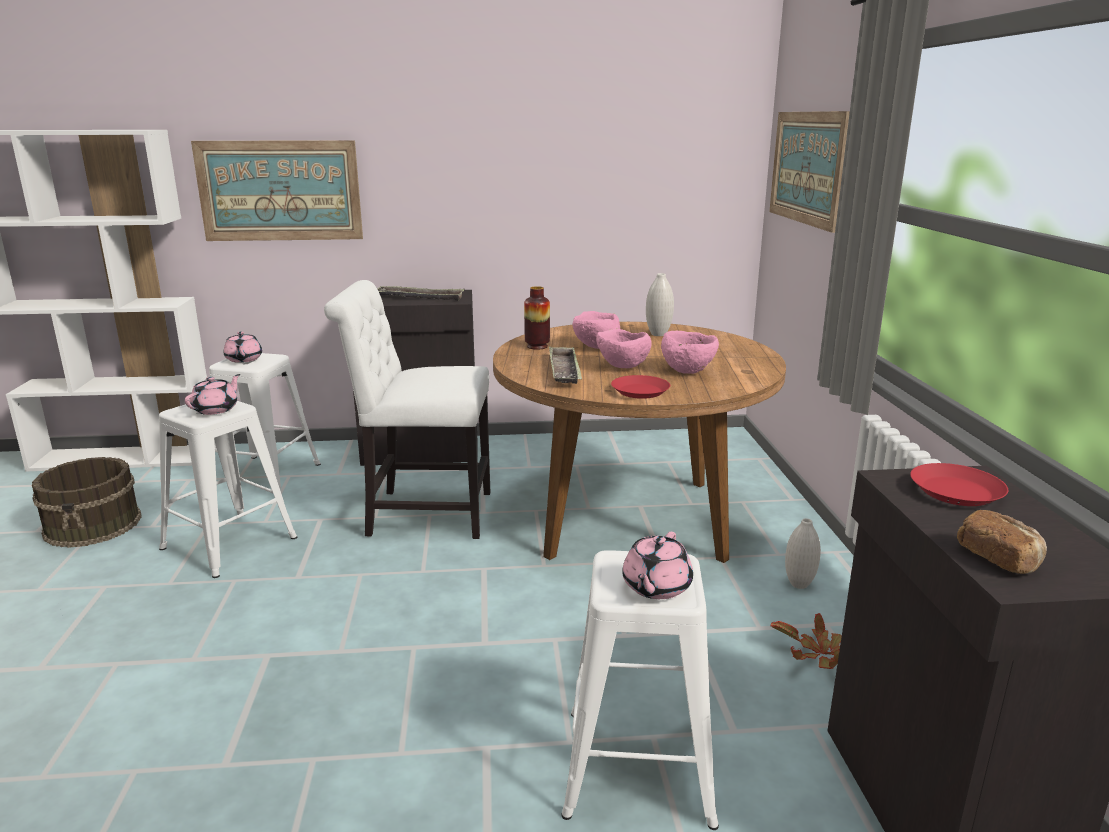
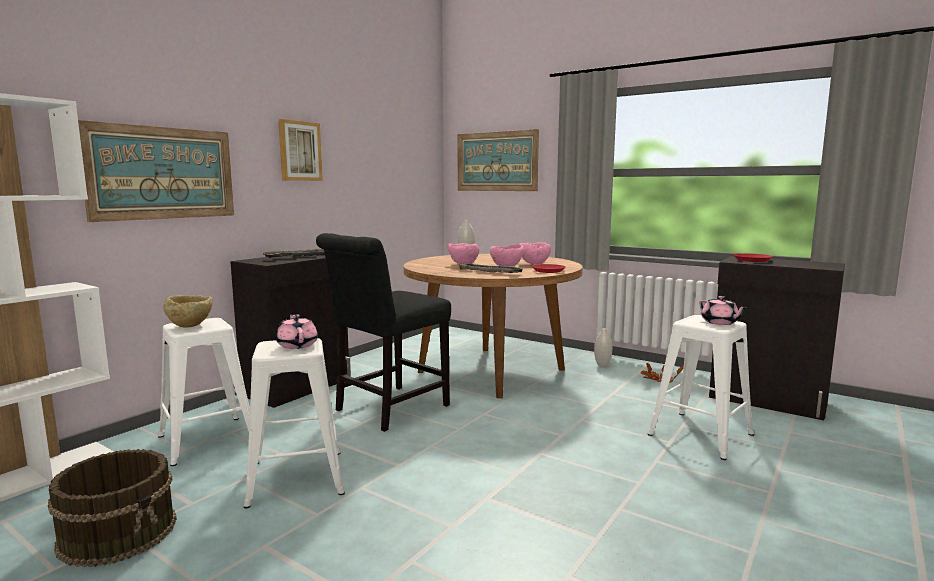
camera: 50 degrees left, 10 degrees down
(243, 359) = (191, 326): pink teapot -> beige bowl
(423, 514) = (387, 410): white chair -> black chair
(462, 157) = (299, 151): none -> picture
(537, 346) = (435, 269): vase -> none
(998, 558) = (810, 266): bread -> none

